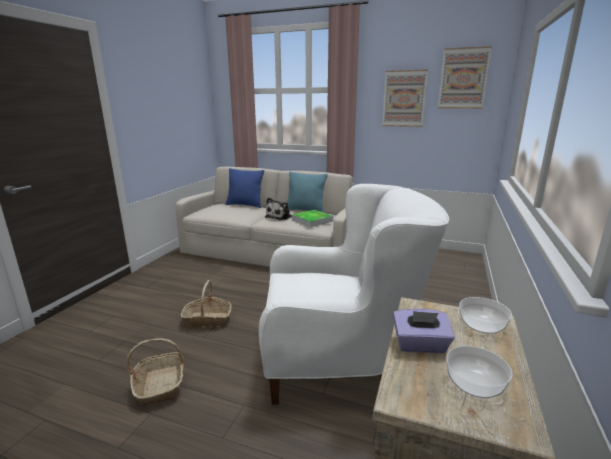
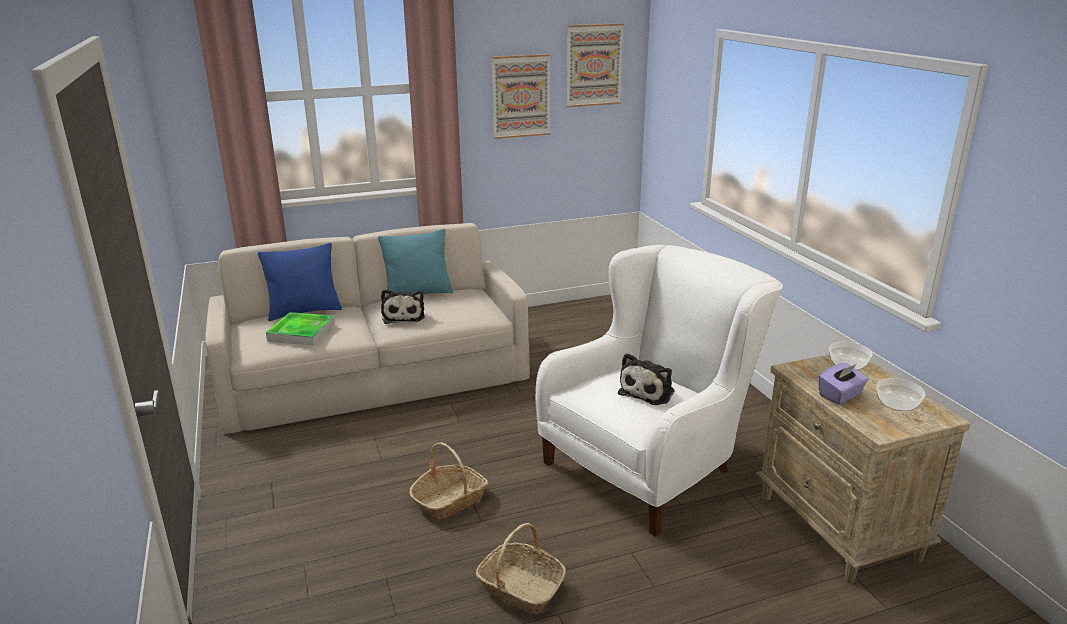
camera: 40 degrees left, 5 degrees up
(312, 220) = (462, 308): tray -> tray (301, 332)
(324, 291) = (648, 391): none -> plush toy

